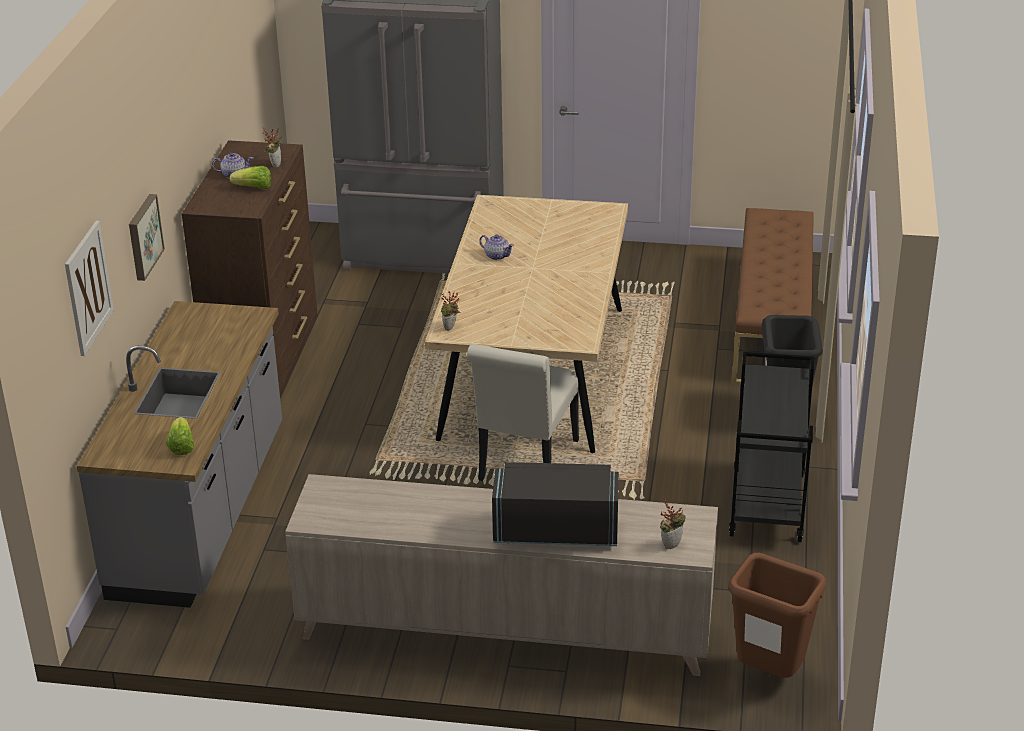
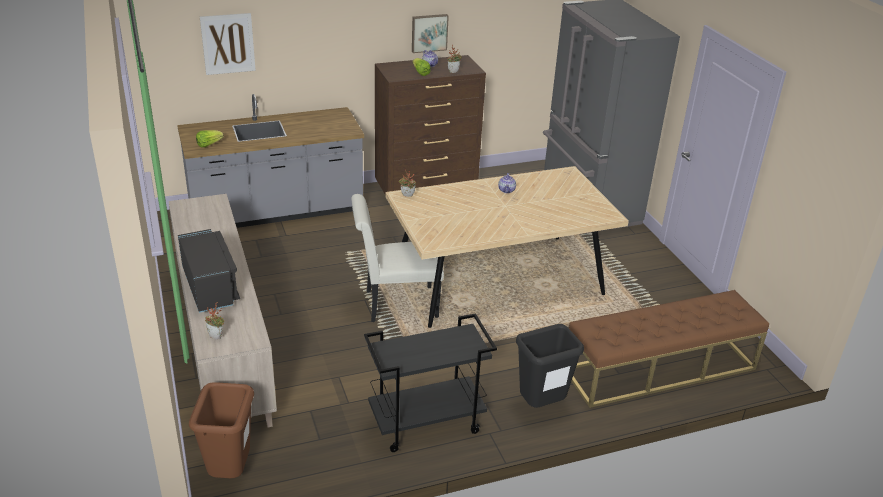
camera: 60 degrees right, 0 degrees up
(143, 236) = (317, 52): picture -> picture (429, 32)

